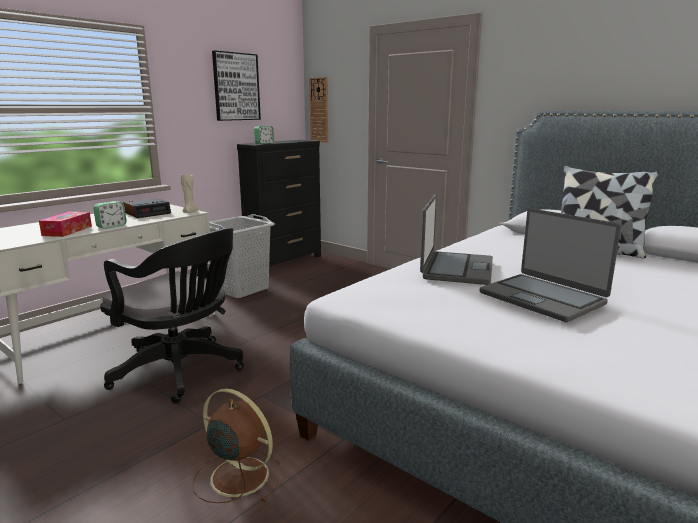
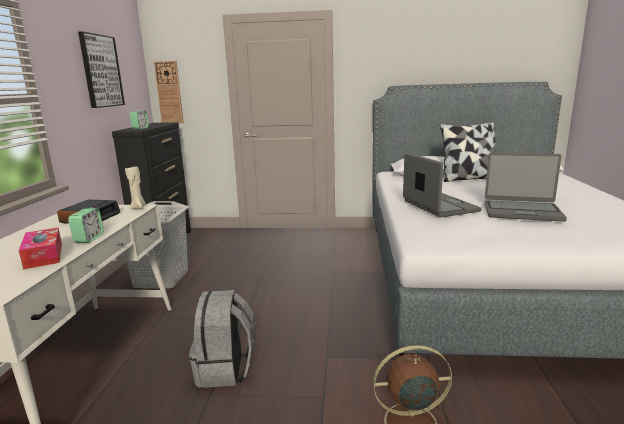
camera: 35 degrees left, 0 degrees up
(182, 372) = (226, 369): black office chair -> grey backpack

